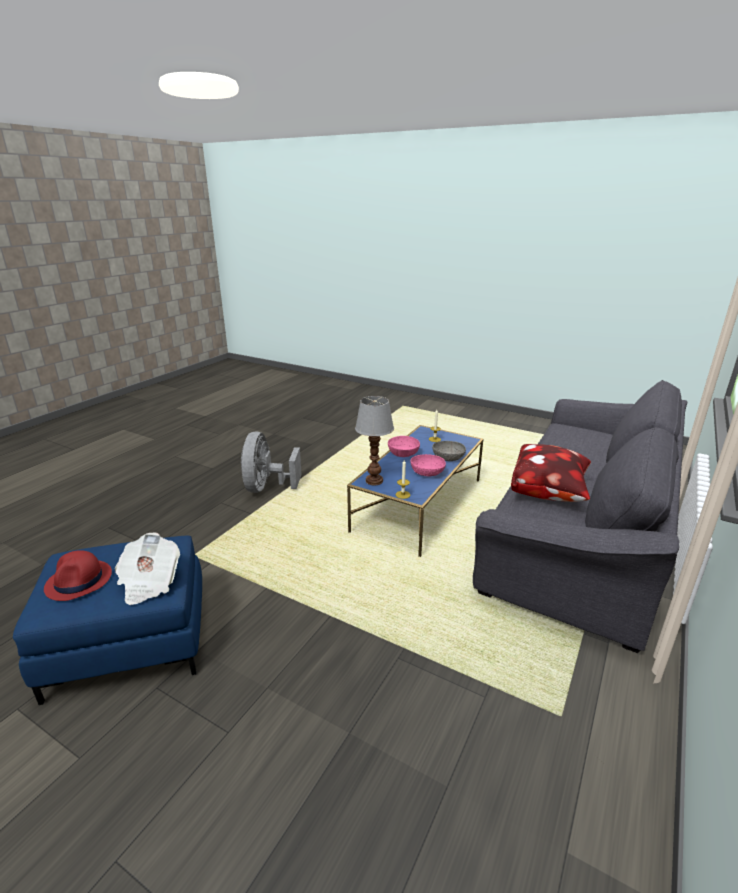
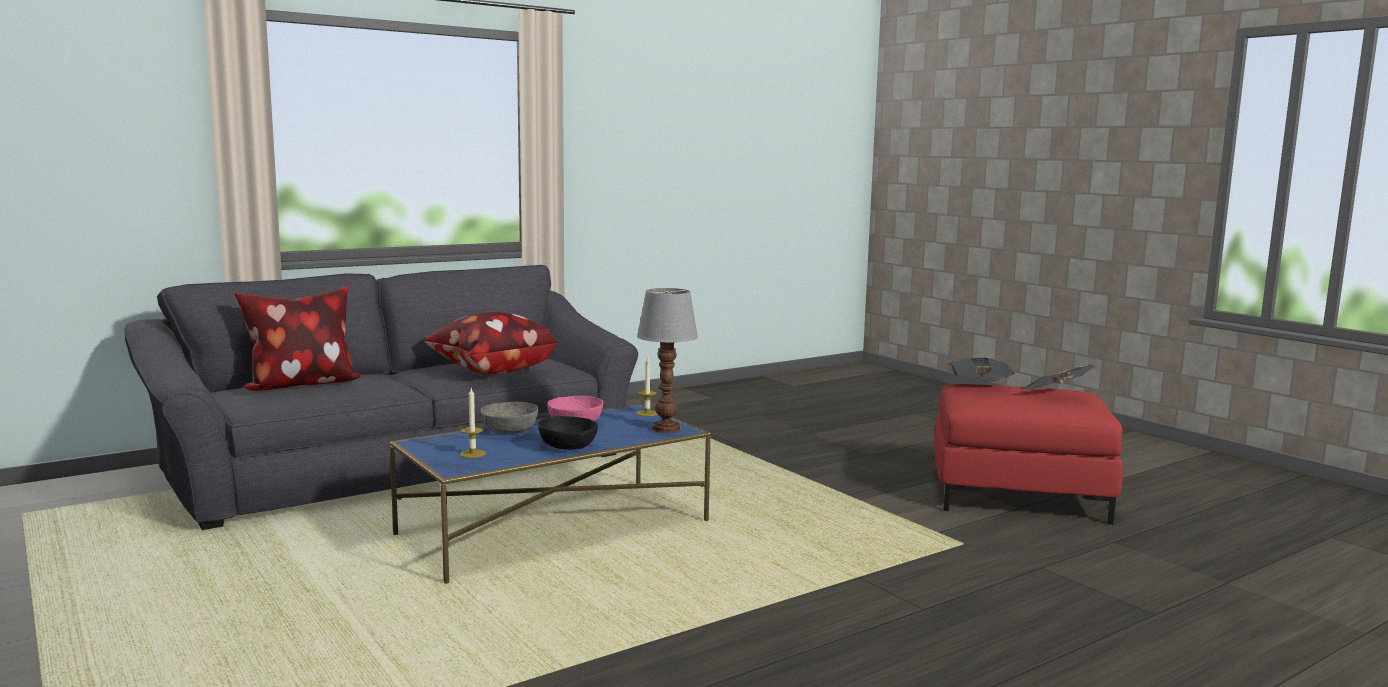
camera: 155 degrees left, 15 degrees down
(79, 581) = (1056, 395): red hat -> newspaper
(129, 642) = (1018, 494): blue ottoman -> red ottoman
(267, 487) = (815, 617): grey fan -> none
(403, 453) = (568, 446): pink bowl -> black bowl
(596, 446) = (301, 385): none -> pillow

